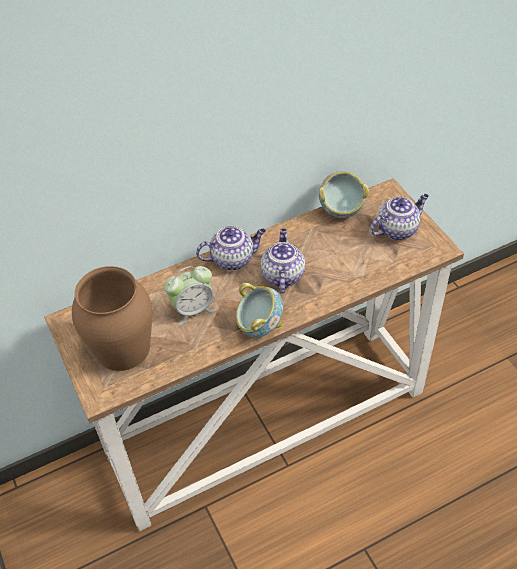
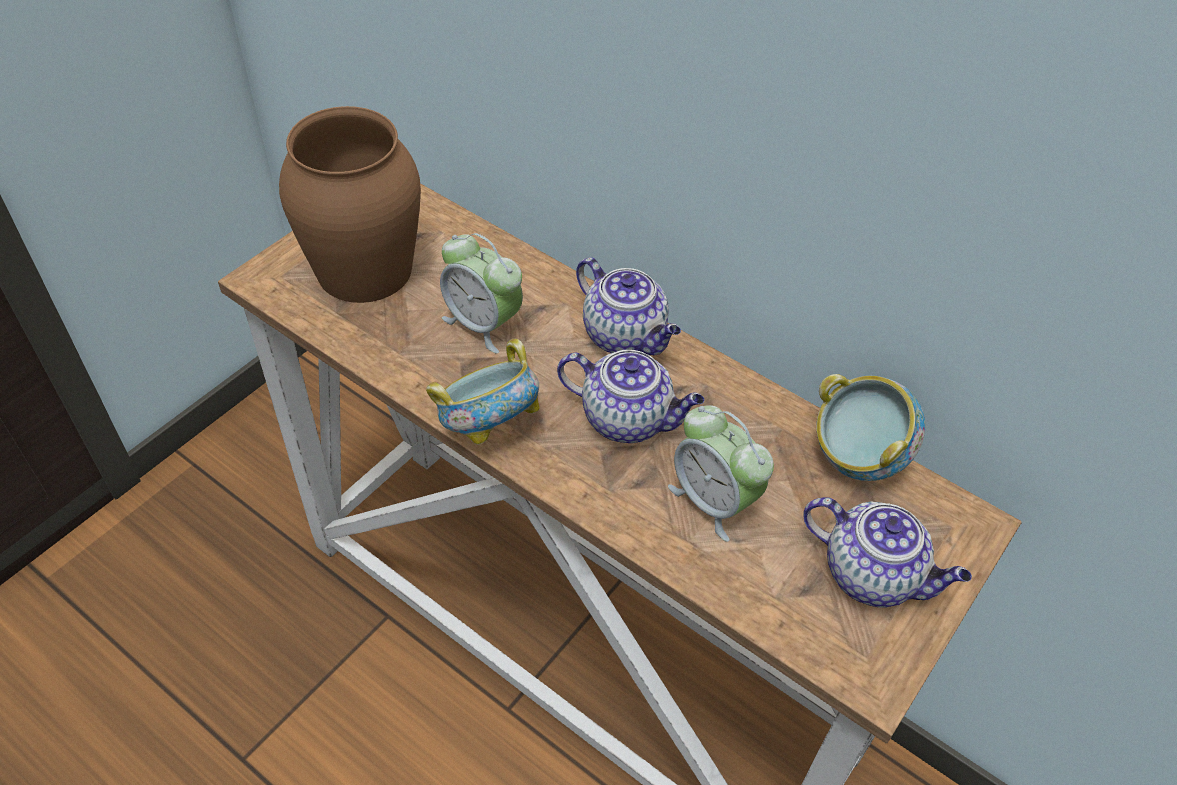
camera: 60 degrees right, 0 degrees up
(282, 275) = (628, 419): teapot -> teapot turned 45 degrees clockwise
(340, 263) = (713, 501): none -> alarm clock

